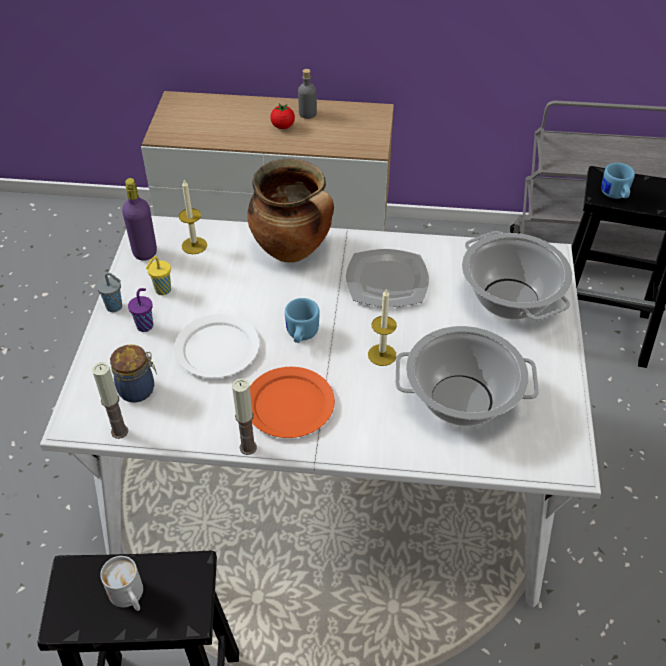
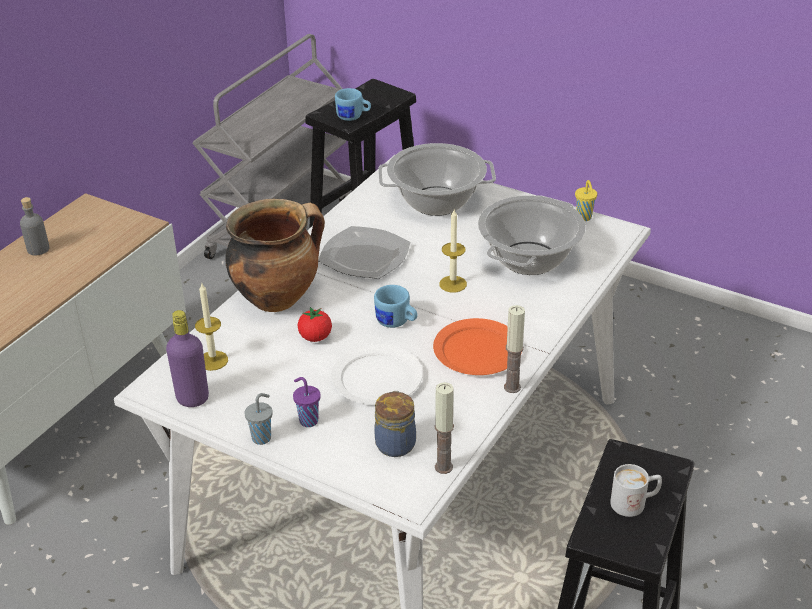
camera: 65 degrees left, 10 degrees down
(162, 290) = (264, 398): yellow cup -> yellow cup (584, 218)
(283, 126) = (41, 271): tomato -> tomato (315, 337)

